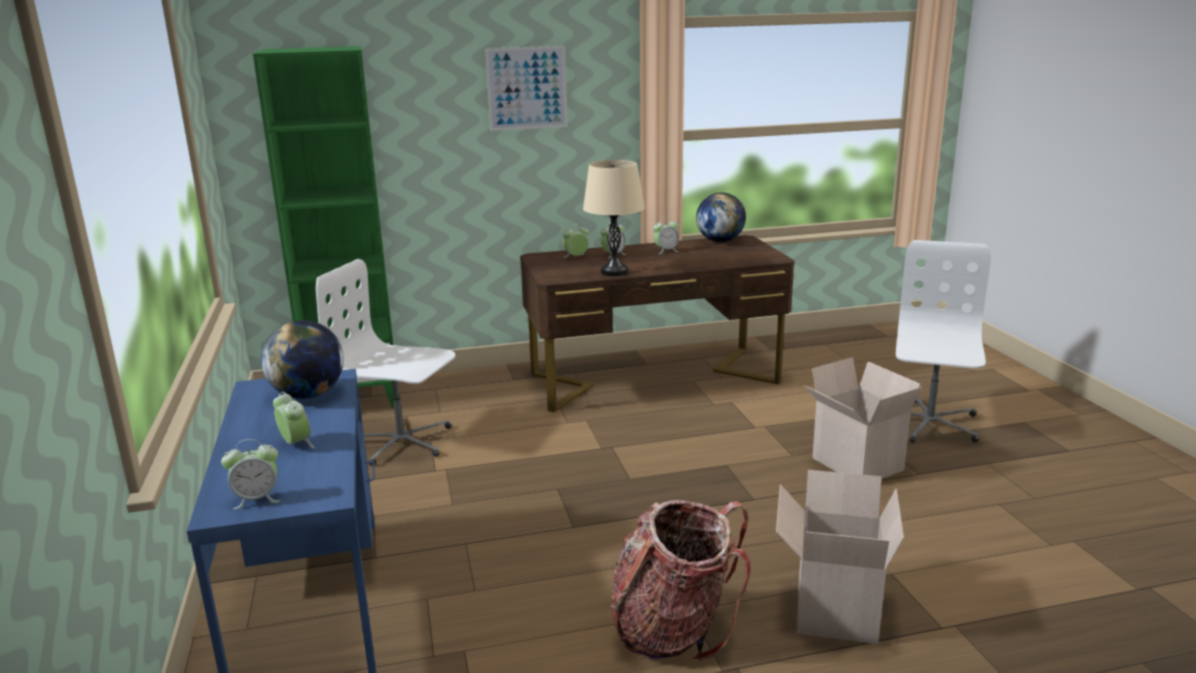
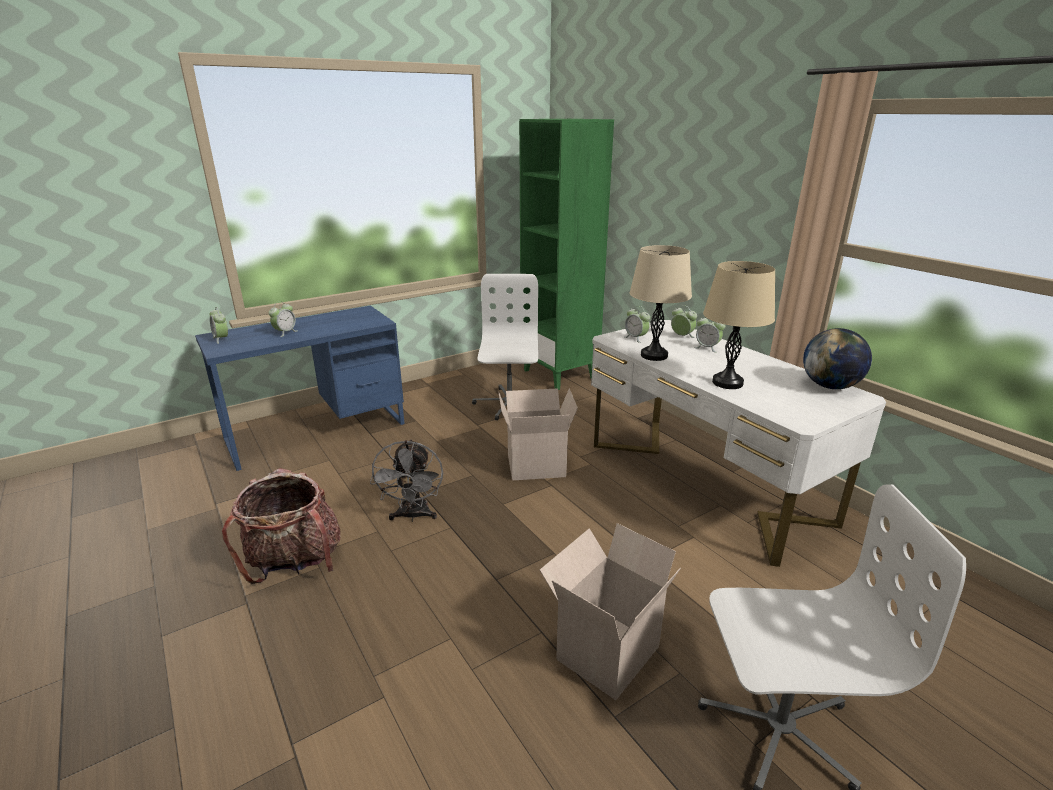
camera: 70 degrees right, 5 degrees up
(308, 395) = (352, 321): globe -> none
(527, 88) = (716, 169): picture -> none
(620, 536) = (413, 516): none -> grey fan
(654, 378) = (703, 481): brown desk -> white desk
(666, 251) = (751, 366): alarm clock -> alarm clock (636, 338)
(693, 262) = (727, 383): none -> beige table lamp
(832, 608) = (322, 653): cardboard box -> cardboard box (537, 465)

